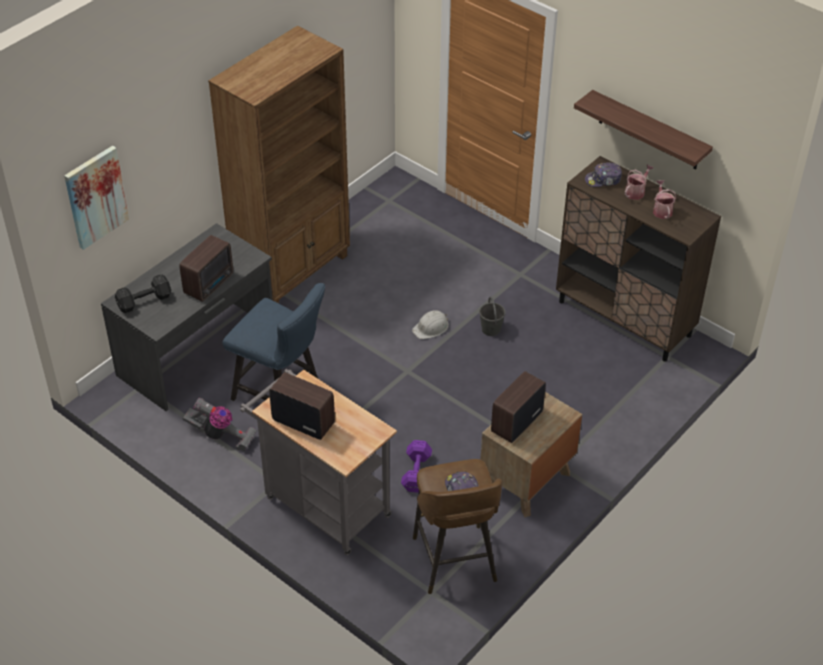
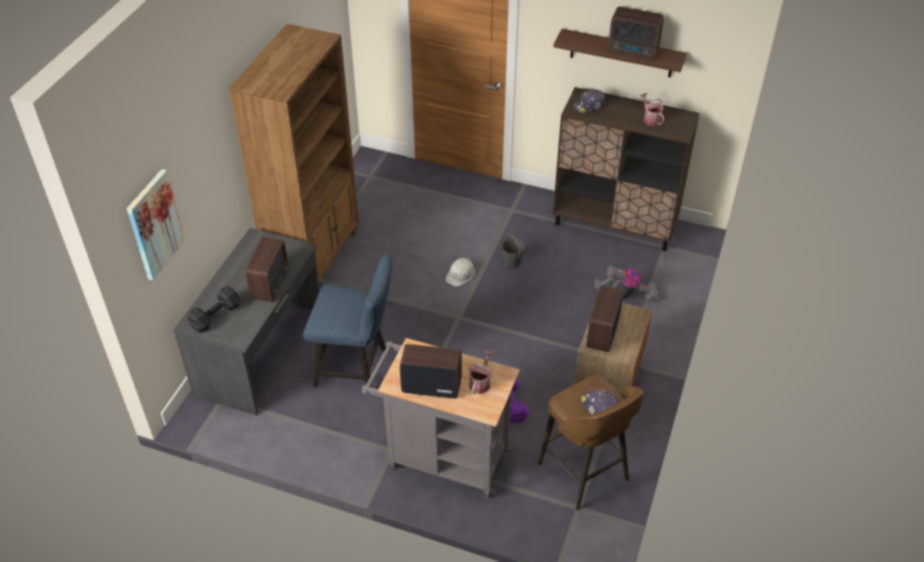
camera: 20 degrees left, 0 degrees up
(221, 435) = (319, 423): vacuum cleaner -> vacuum cleaner (626, 295)
(636, 191) = (621, 109): watering can -> watering can (481, 382)
(655, 131) = (634, 51): none -> radio

